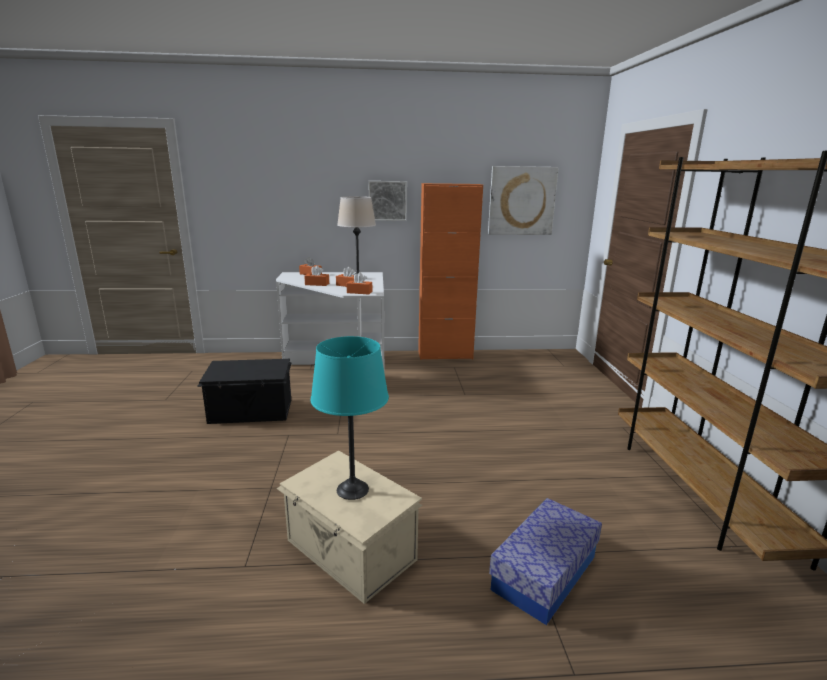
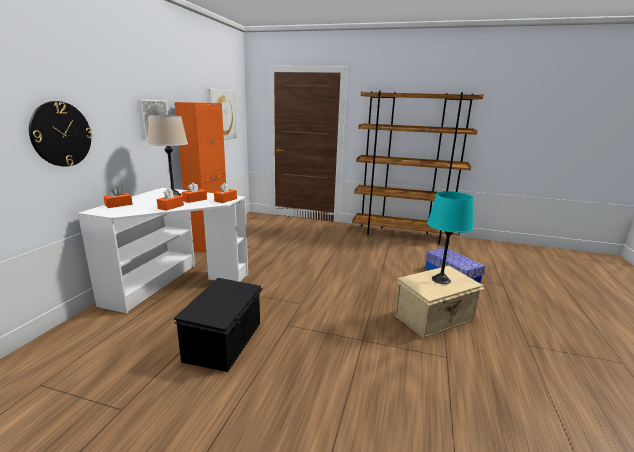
camera: 70 degrees left, 0 degrees up
(282, 208) = (61, 134): none -> wall clock

